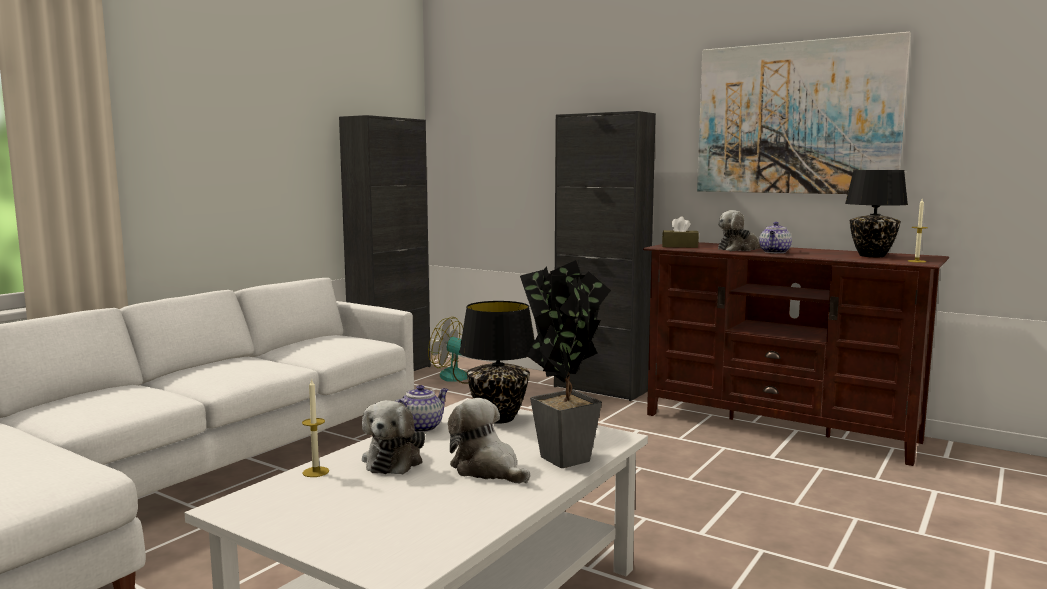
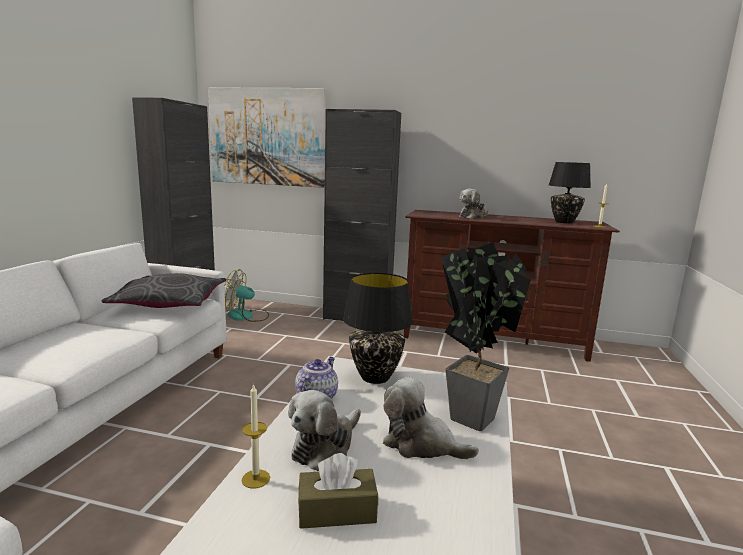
camera: 20 degrees left, 5 degrees up
(347, 343) = (170, 302): none -> grey pillow
(394, 460) = (325, 446): plush toy -> plush toy turned 45 degrees clockwise
(680, 246) = (428, 214): brown tissue box -> brown tissue box (337, 511)
(775, 252) = (500, 219): teapot -> none
(796, 118) = (505, 123): picture -> picture (267, 137)

